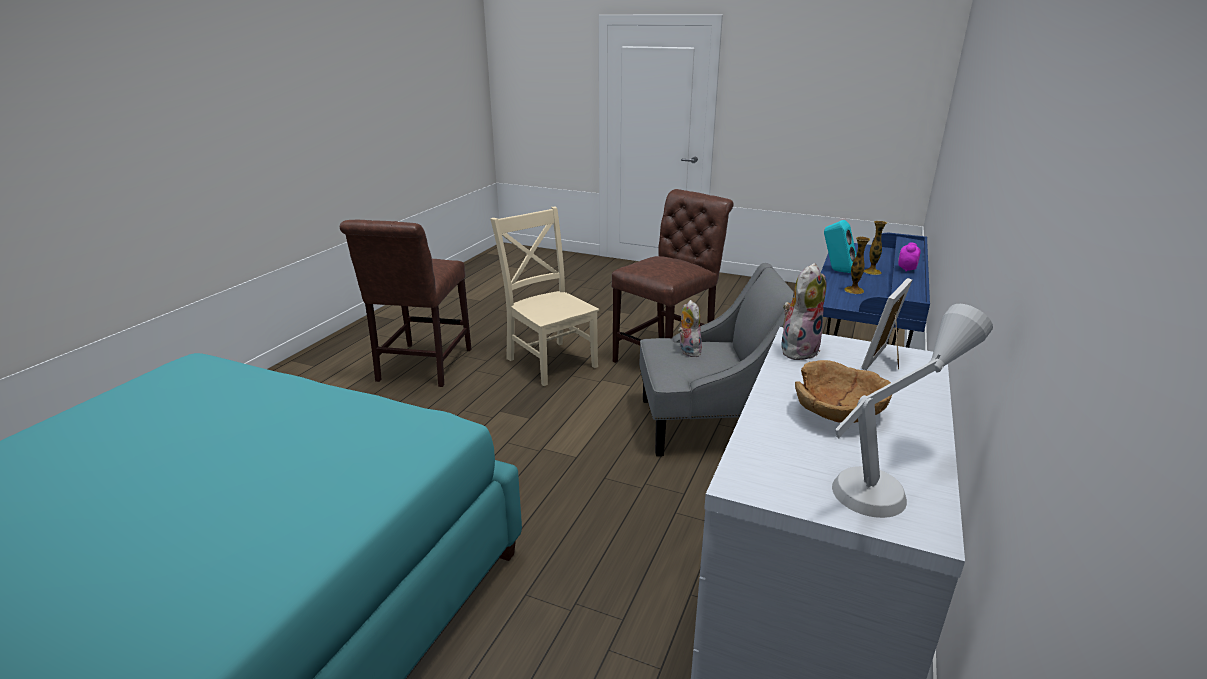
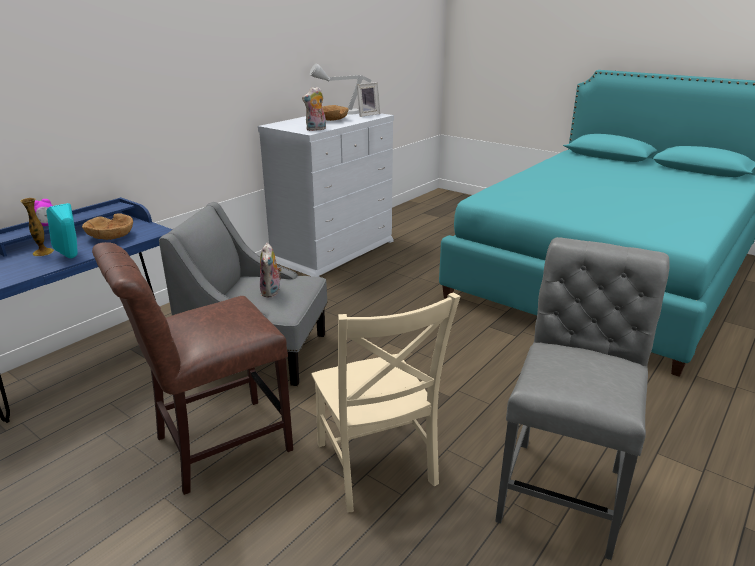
camera: 165 degrees left, 0 degrees up
(421, 367) = (563, 488): brown chair -> grey chair
(854, 290) = (111, 237): vase -> brown bowl
(886, 361) = (287, 125): picture frame -> picture frame (367, 114)

